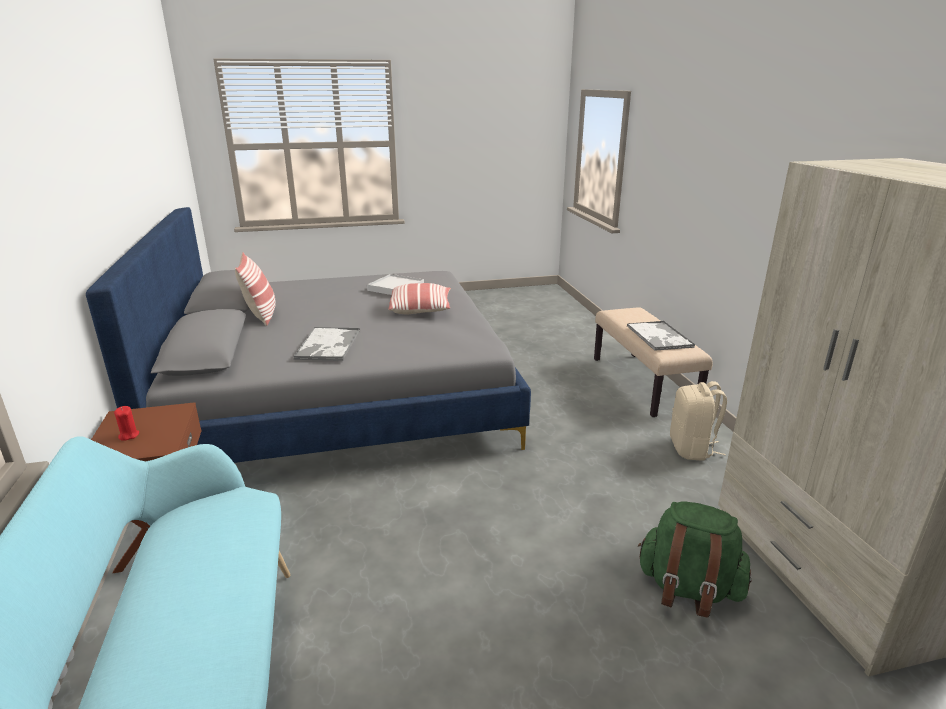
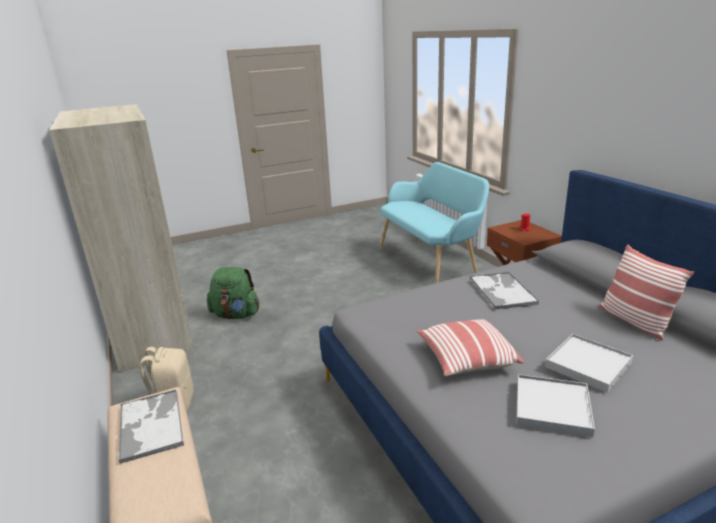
camera: 170 degrees right, 0 degrees up
(345, 298) = (588, 364): none -> white tray

